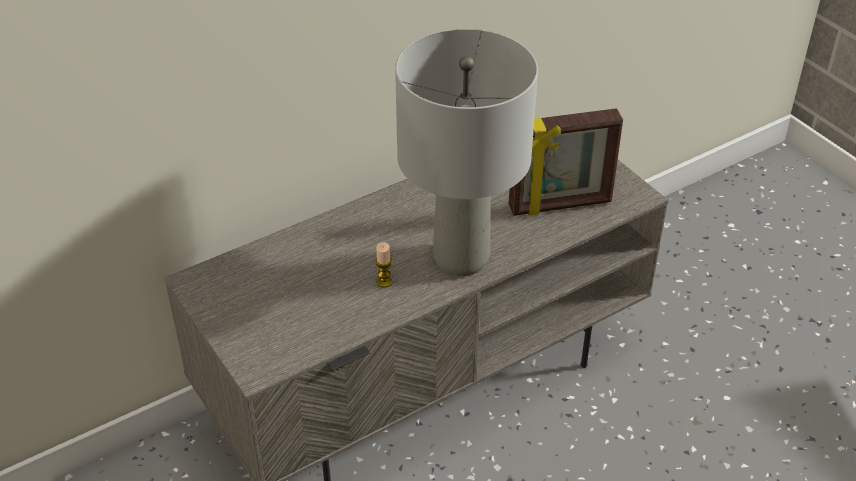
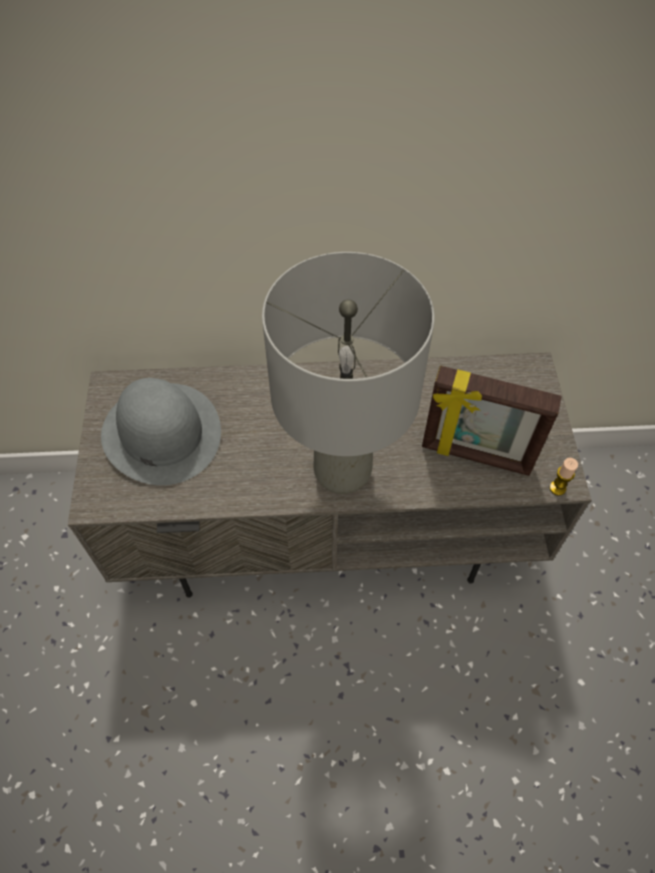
camera: 30 degrees right, 15 degrees up
(275, 295) = (161, 432): none -> grey hat
(384, 281) = (258, 463): candle -> candle (557, 488)

